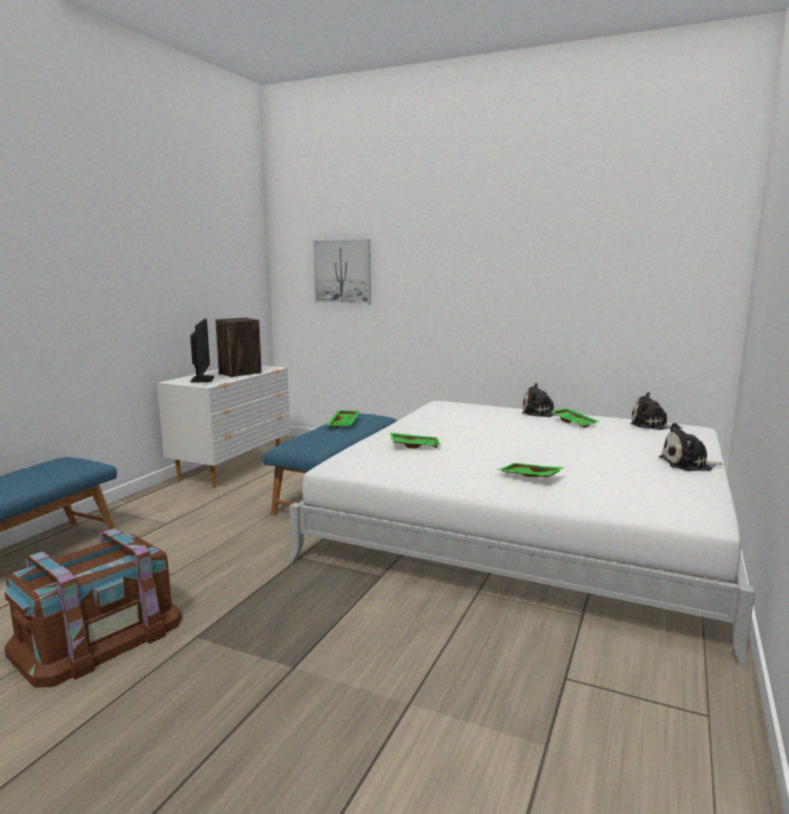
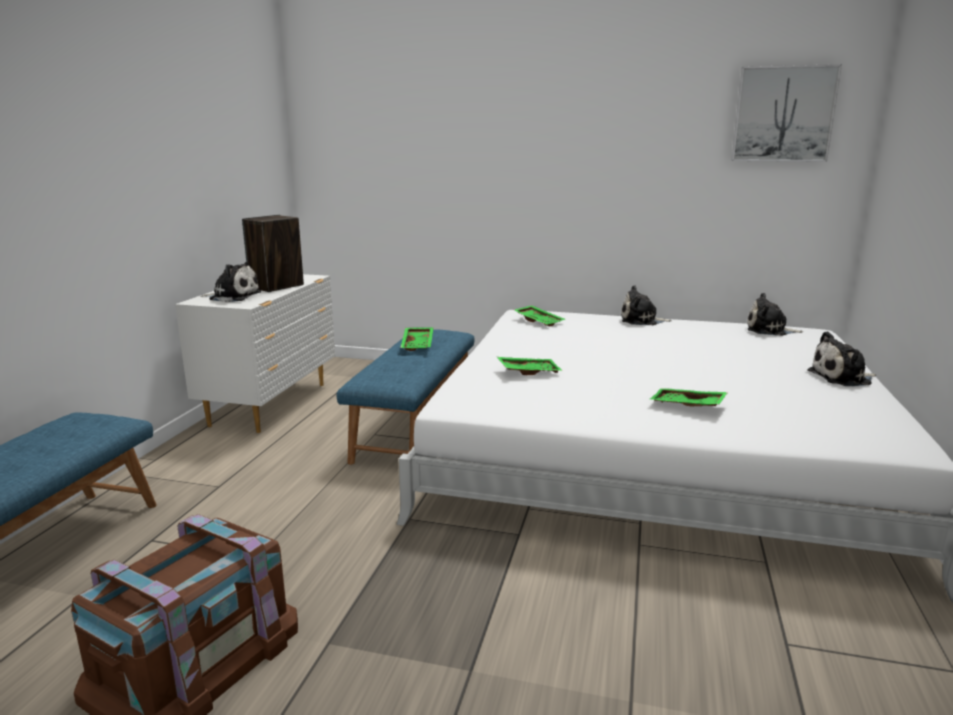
camera: 10 degrees left, 5 degrees up
(202, 379) = (233, 297): monitor -> plush toy
(342, 272) = (388, 154): picture -> picture (783, 114)
(574, 422) = (687, 331): green tray -> green tray (539, 321)

